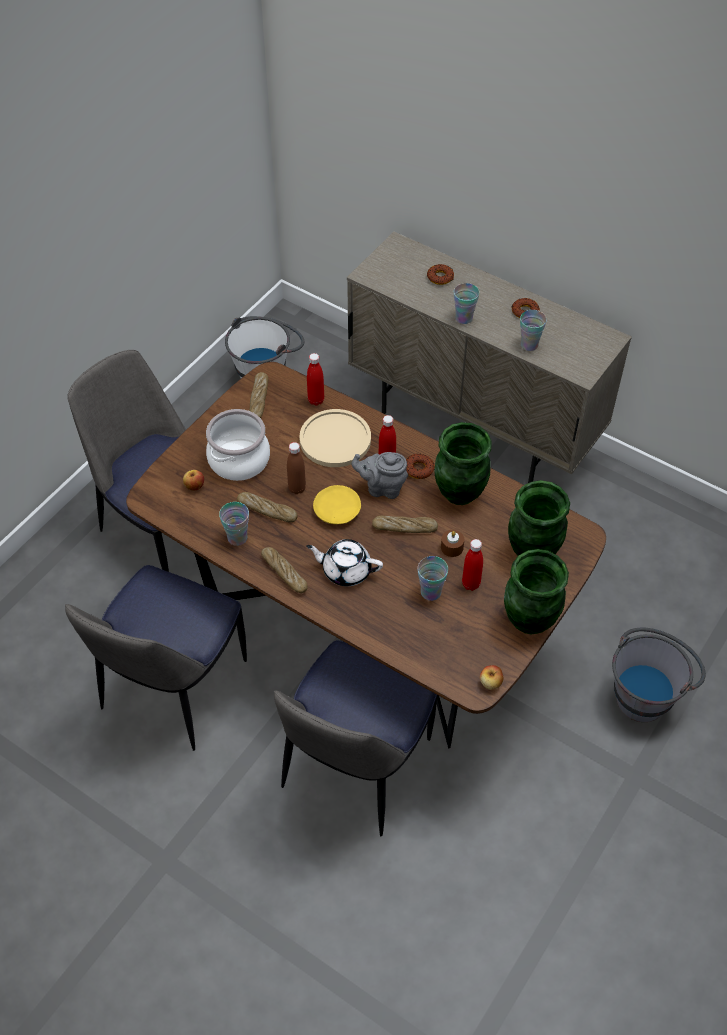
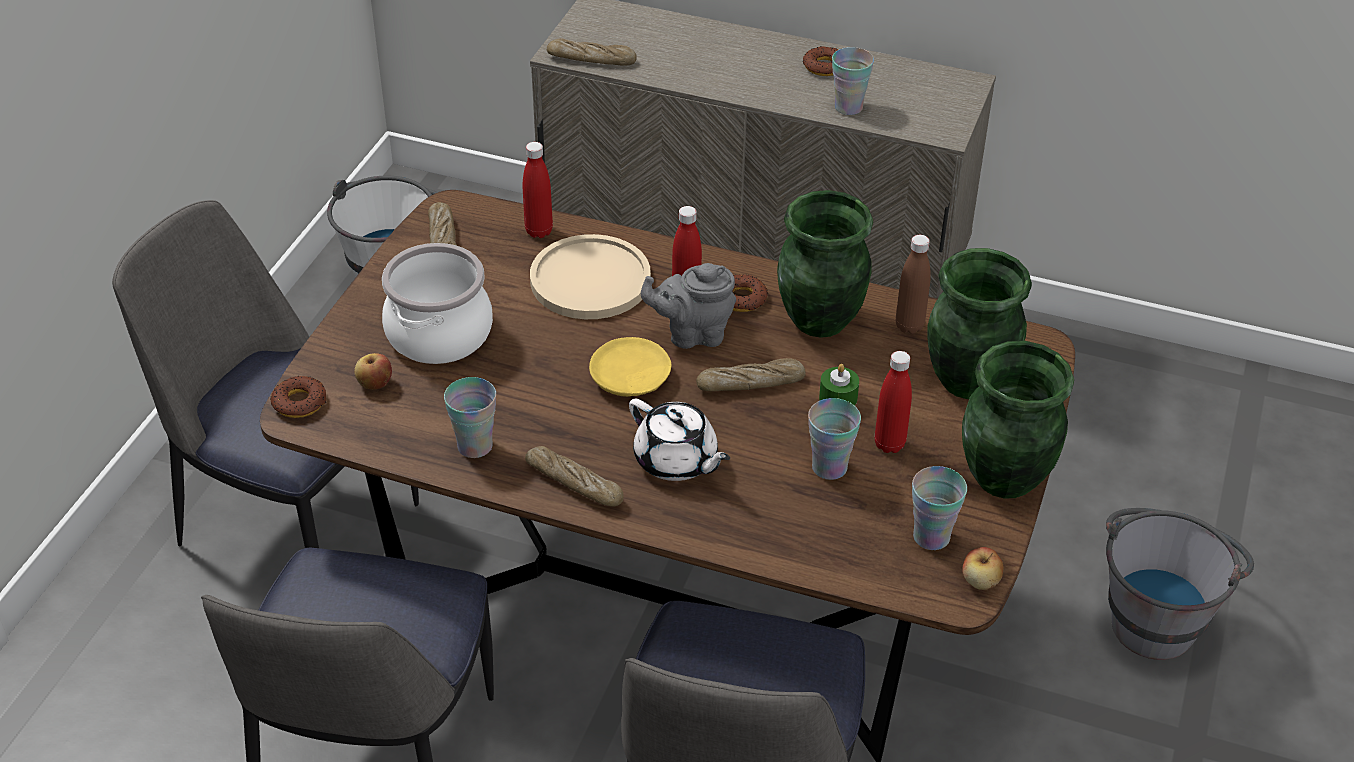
camera: 15 degrees left, 10 degrees down
(267, 510) = (512, 398): bread -> bread (591, 59)
(297, 488) = (551, 358): brown bottle -> brown bottle (909, 326)
(345, 570) = (676, 461): white teapot -> white teapot turned 135 degrees counterclockwise
(440, 277) = (677, 41): donut -> donut (300, 402)
(452, 547) = (838, 398): brown candle -> green candle
(464, 318) = (734, 87): cup -> cup (931, 537)

